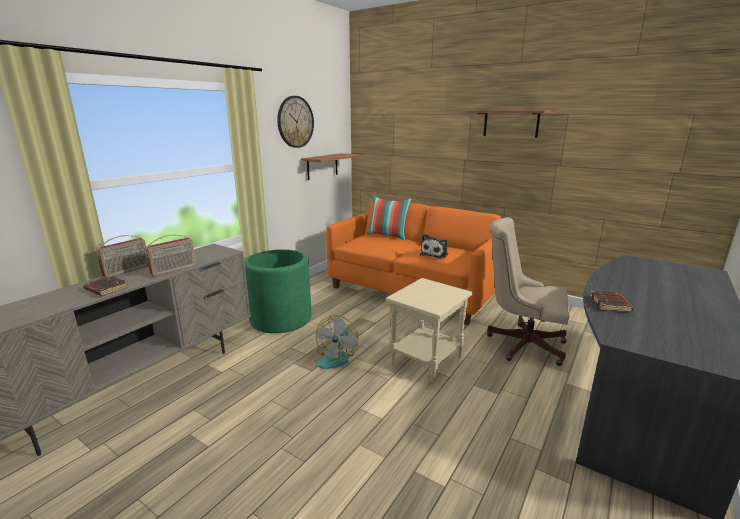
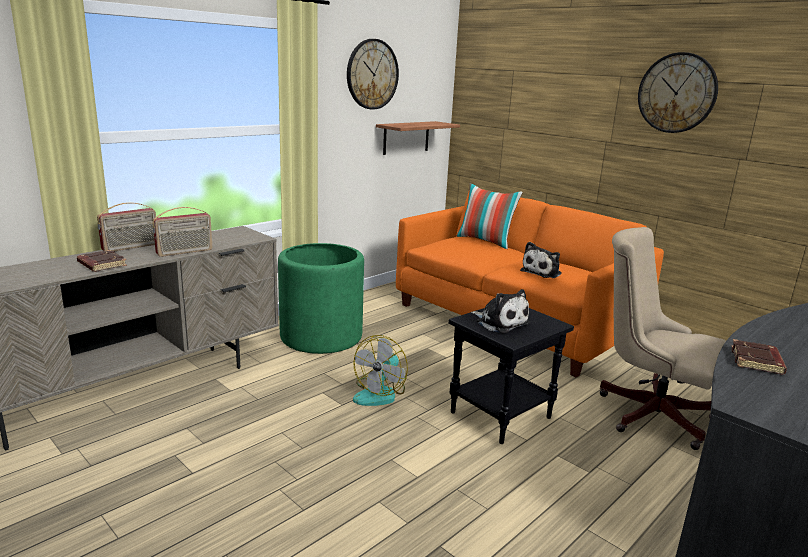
camera: 10 degrees right, 0 degrees up
(422, 295) = (500, 322): none -> plush toy
(425, 360) = (500, 414): beige side table -> black side table
(511, 123) = (677, 93): shelf -> wall clock

